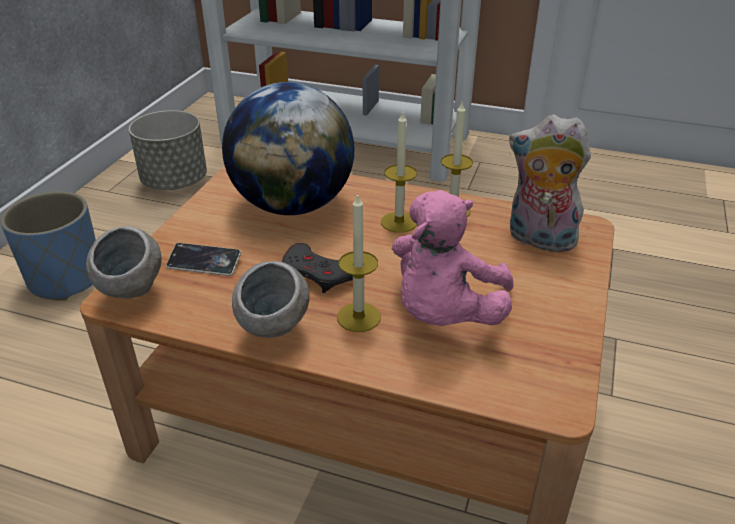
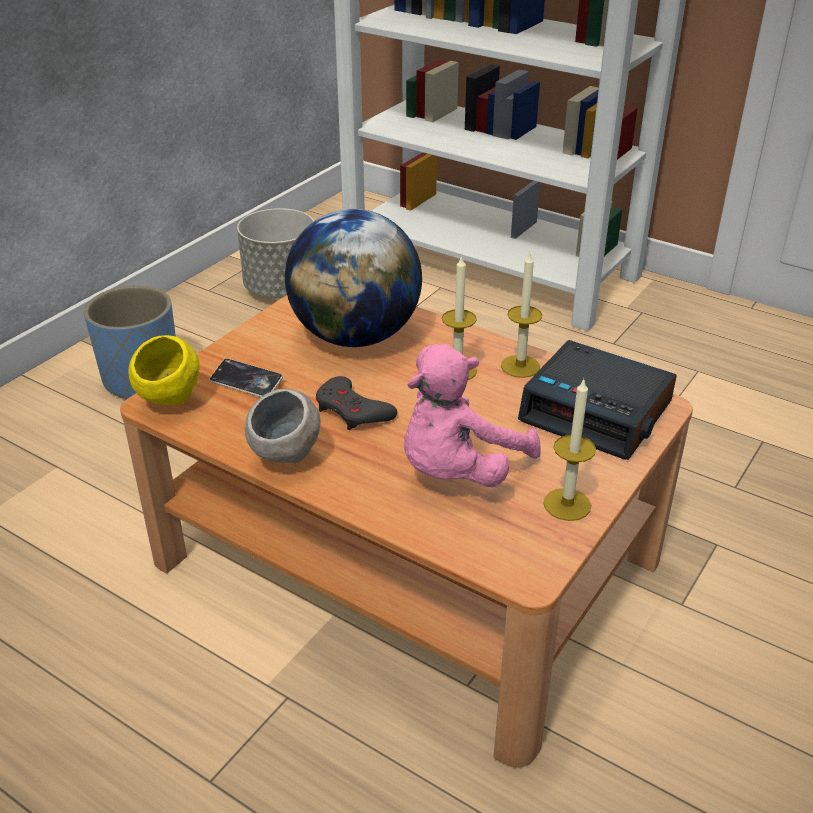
camera: 15 degrees right, 0 degrees up
(133, 296) = (170, 403): grey bowl -> yellow bowl
(358, 317) = (372, 459): candle -> candle (567, 504)
(538, 240) = (597, 412): plush toy -> alarm clock

